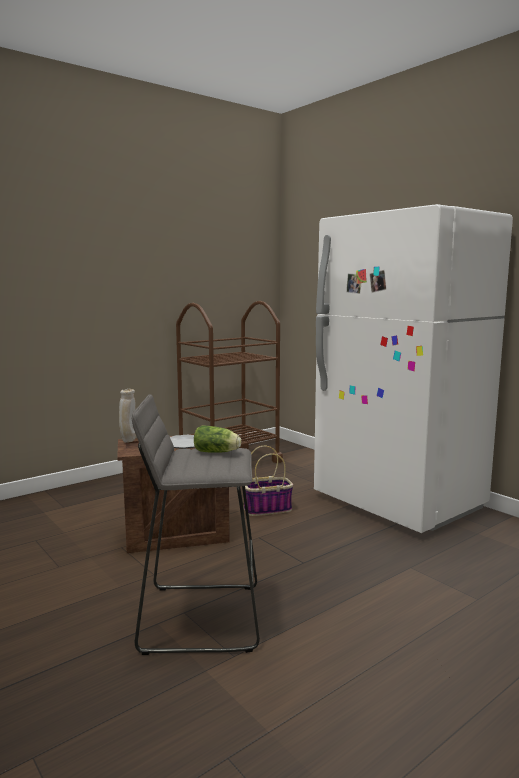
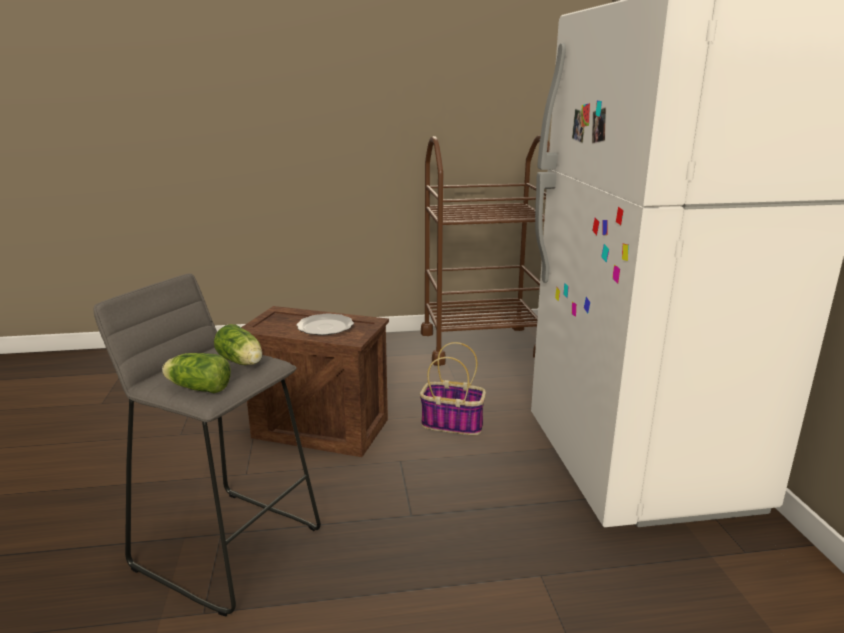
camera: 30 degrees right, 10 degrees up
(128, 441) = (277, 311): beige vase -> none
(218, 467) = (197, 388): none -> lettuce

